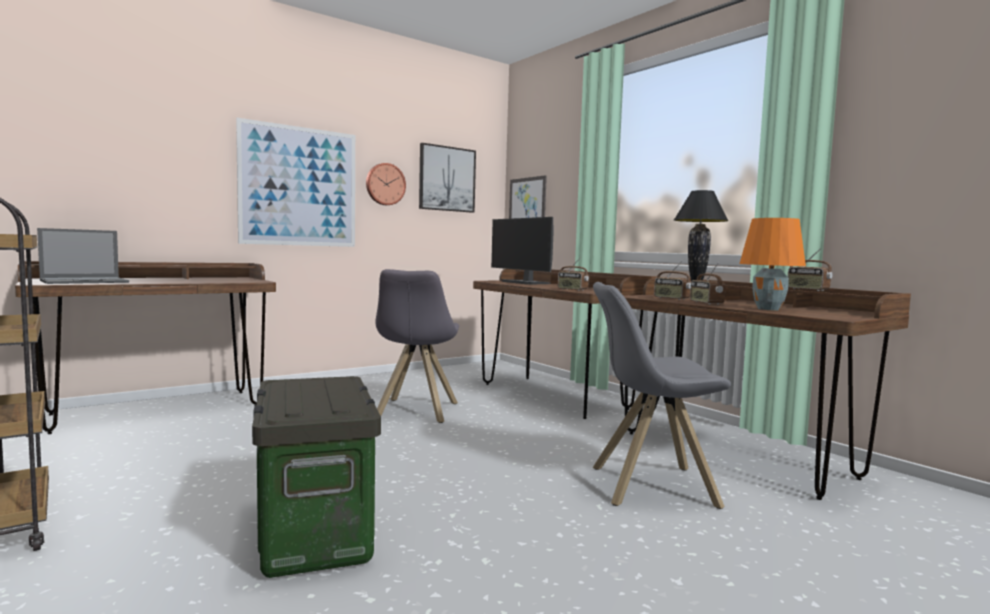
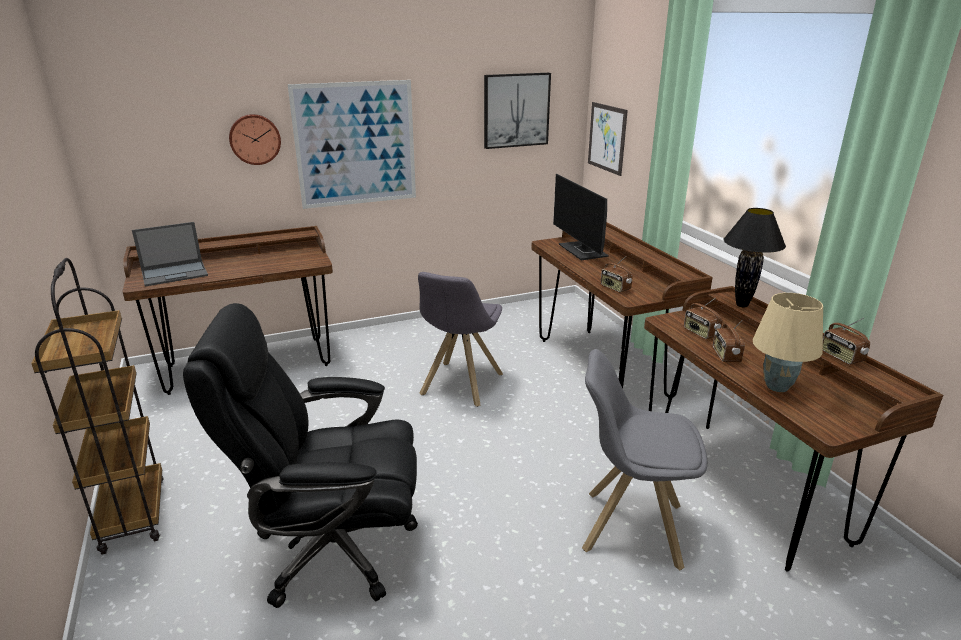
camera: 15 degrees right, 20 degrees up
(313, 532) = (335, 548): storage box -> black office chair
(385, 184) = (445, 127): wall clock -> wall clock (255, 139)
(769, 309) = (778, 387): orange table lamp -> beige table lamp

